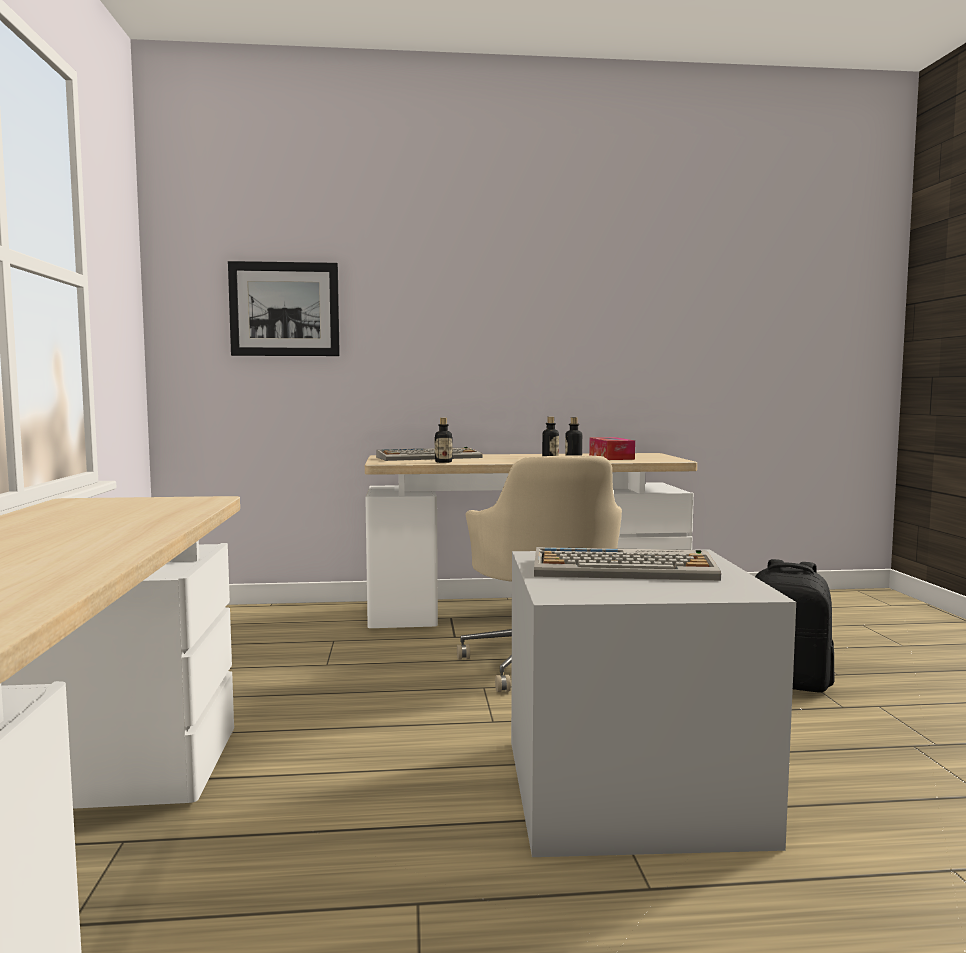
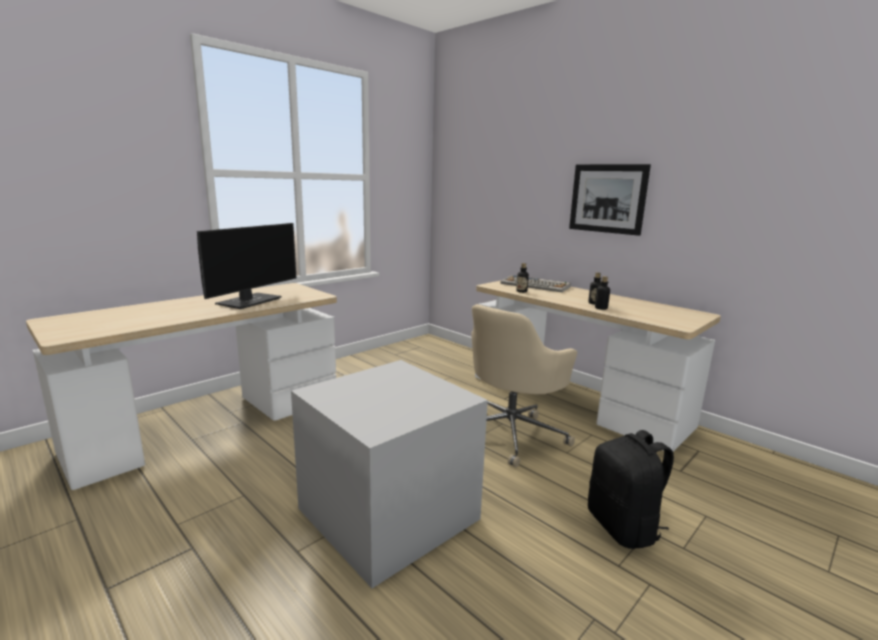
camera: 50 degrees right, 10 degrees up
(113, 522) = (250, 301): none -> monitor
(284, 309) = (486, 184): picture -> picture (607, 198)
(611, 457) = (648, 311): tissue box -> none
(624, 569) = (393, 391): keyboard -> none

